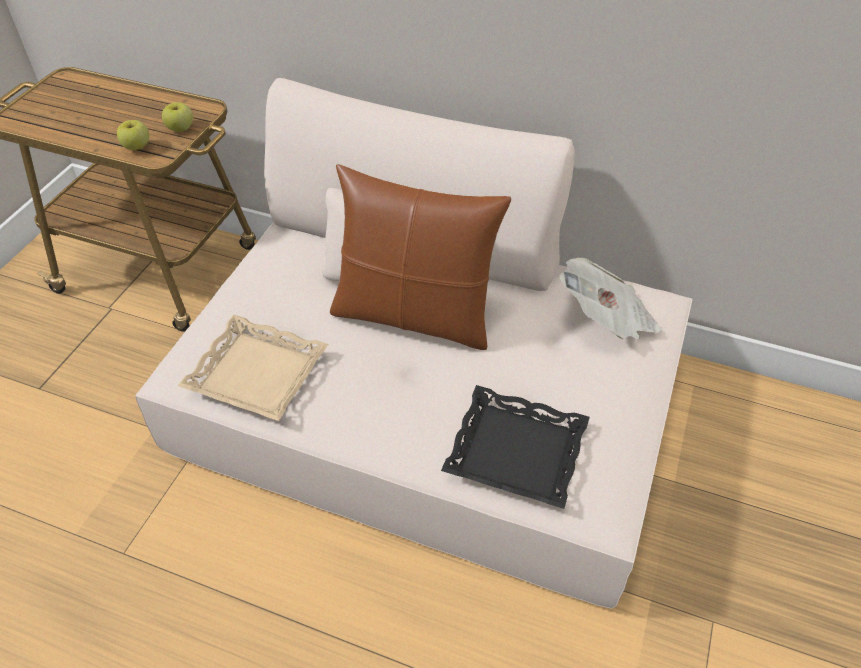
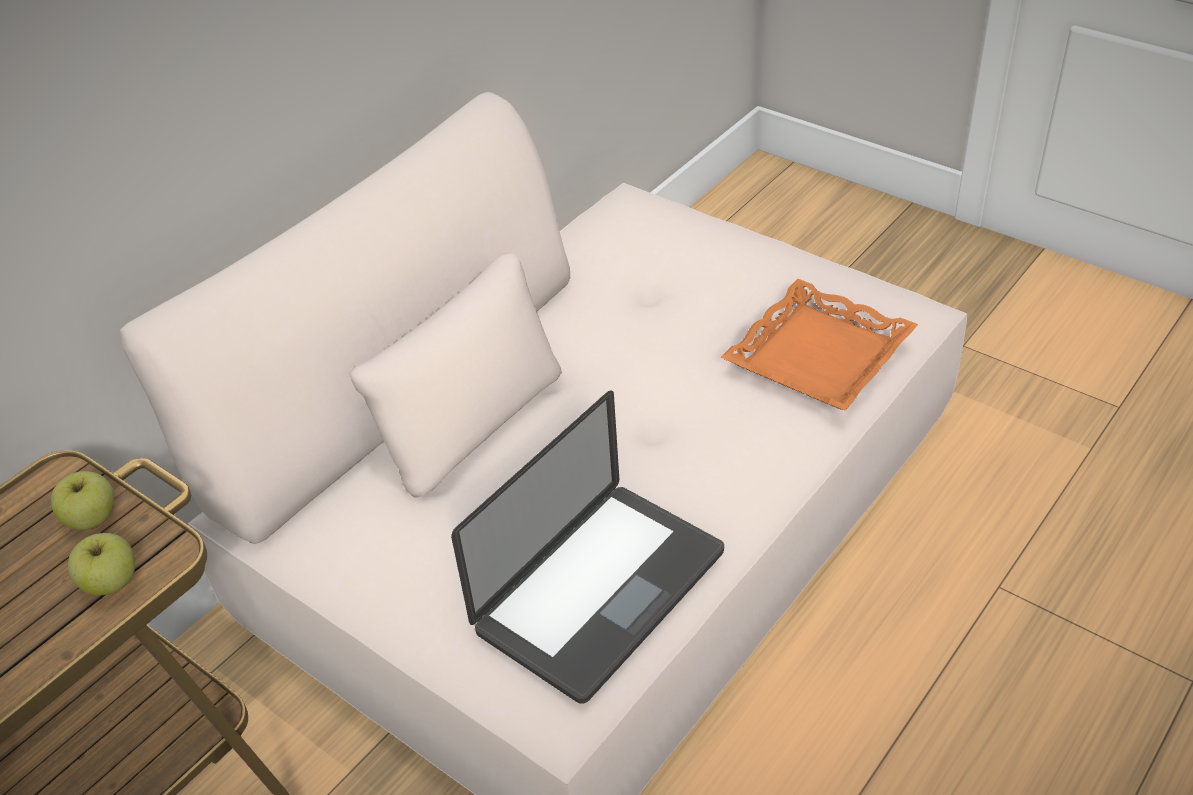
camera: 70 degrees left, 5 degrees down
(257, 373) = (601, 591): beige tray -> laptop
(414, 315) = (556, 406): brown pillow -> none
(516, 451) = (817, 355): black tray -> orange tray
(606, 320) = (642, 242): newspaper -> none

